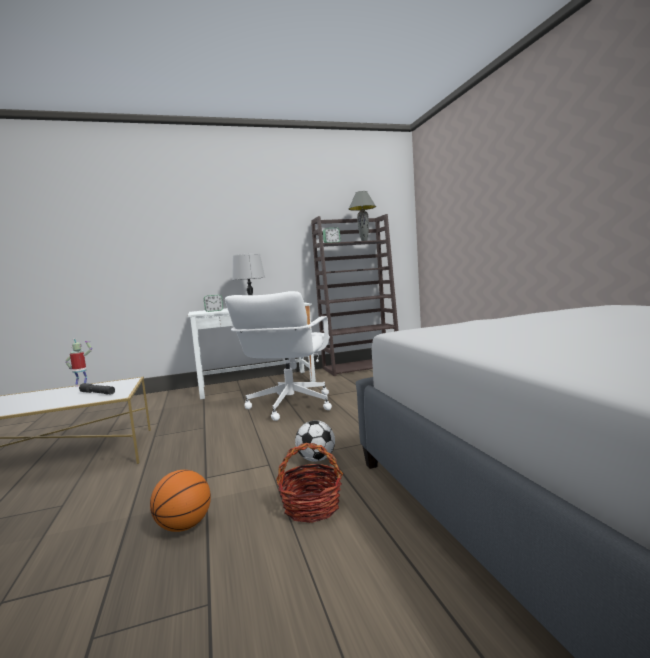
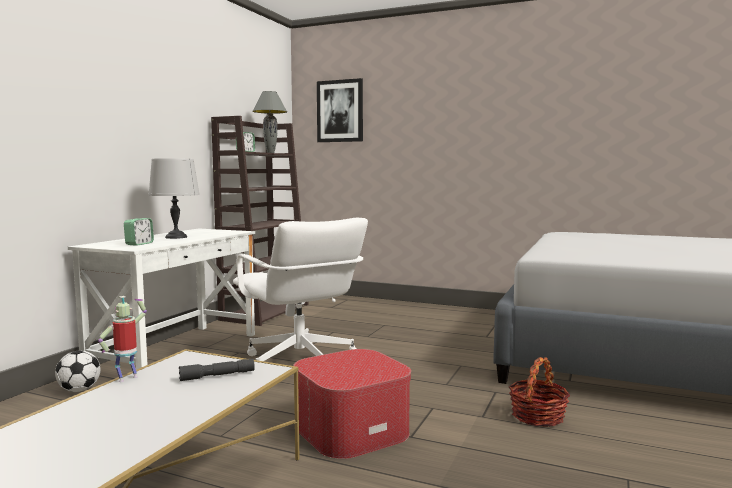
camera: 50 degrees left, 0 degrees up
(184, 526) = (499, 465): basketball -> none
(197, 458) = (351, 429): none -> ottoman
(316, 459) = (456, 391): football -> football (79, 390)
(439, 194) = (340, 111): none -> picture

